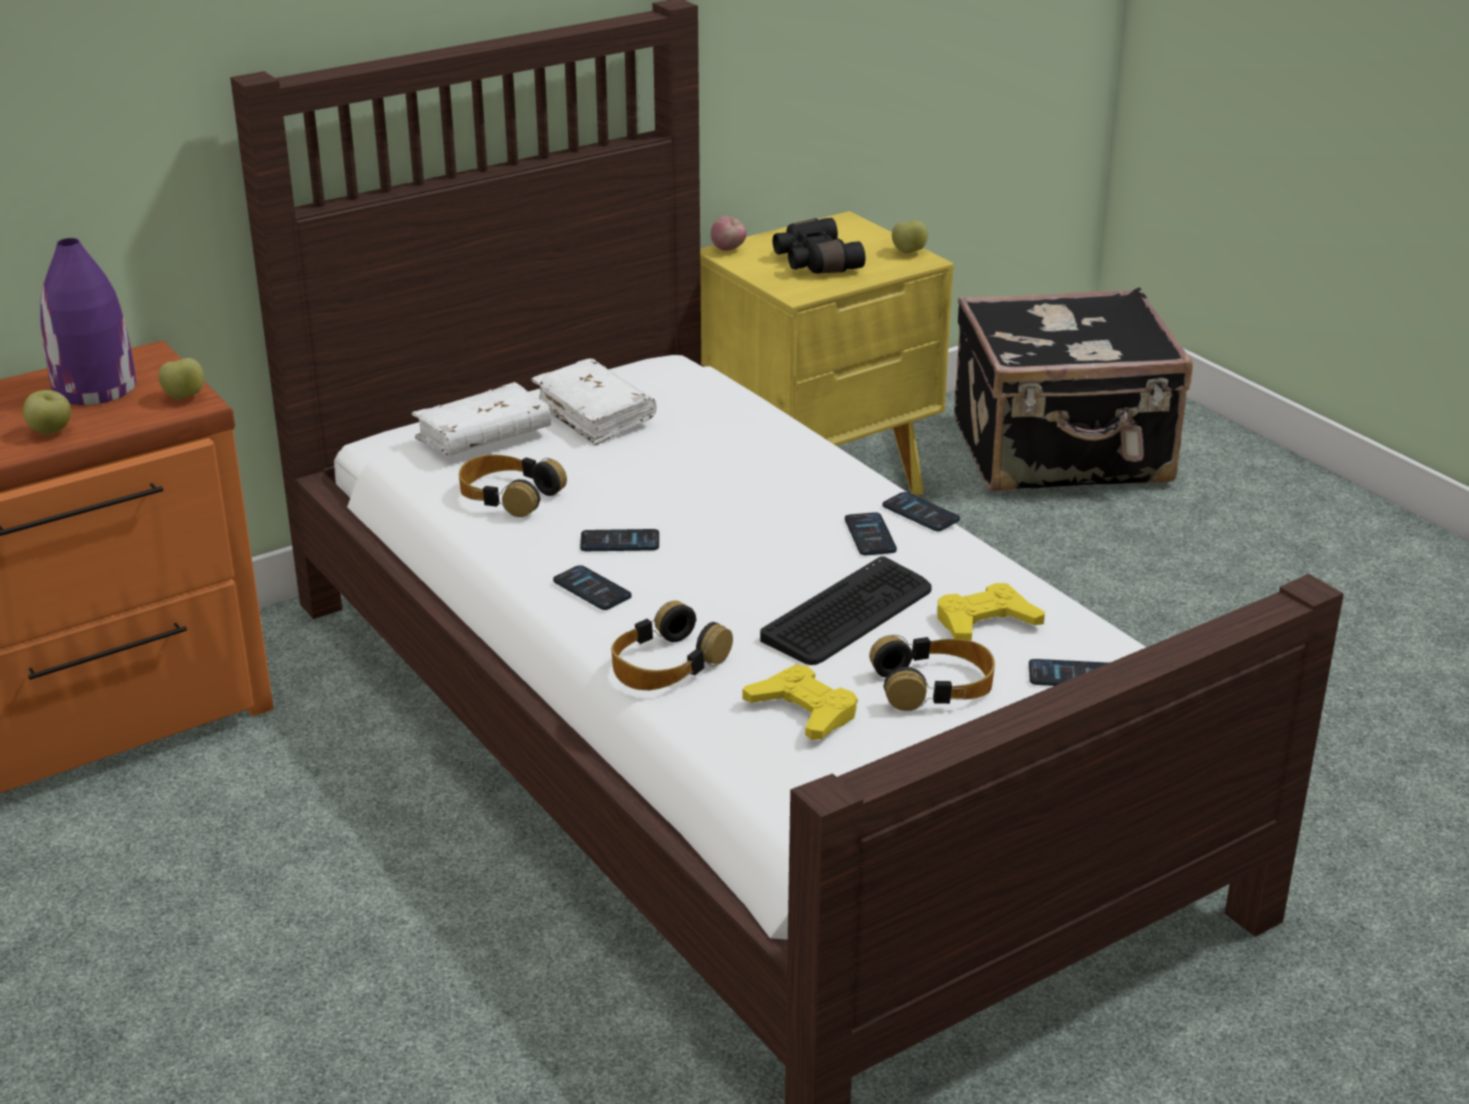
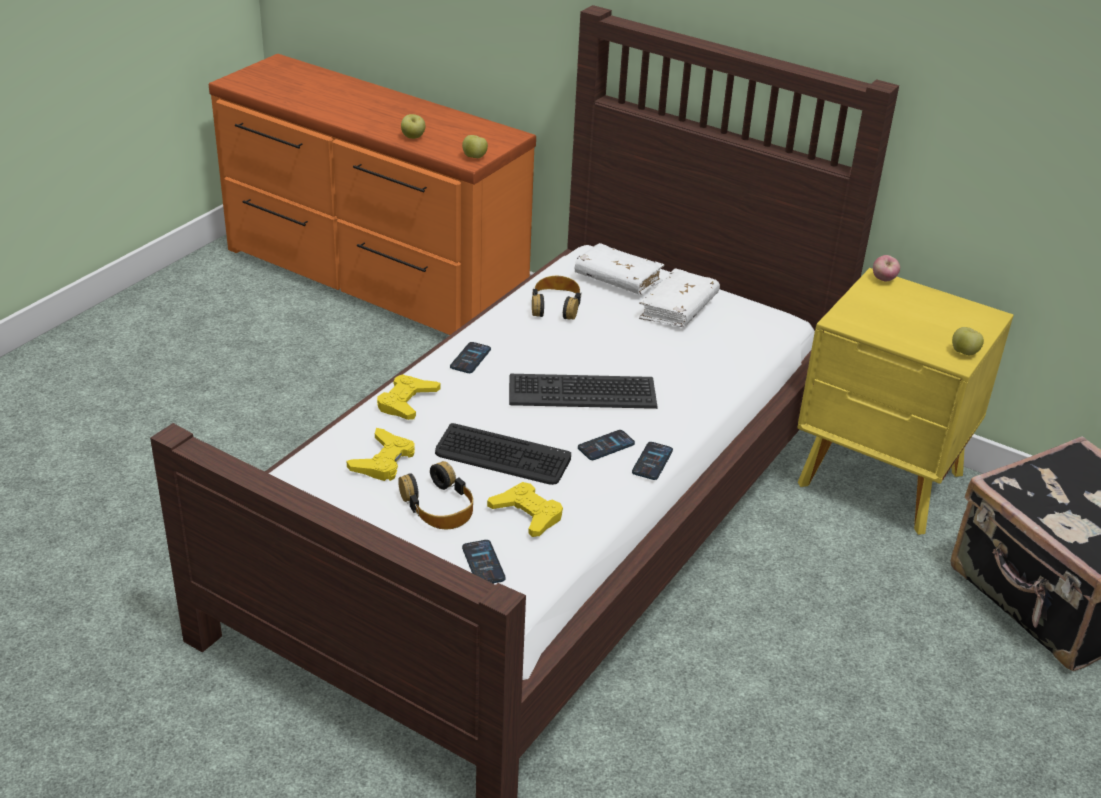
camera: 65 degrees right, 5 degrees up
(94, 388) = (466, 134): purple vase -> none
(620, 542) = (529, 355): phone -> none
(667, 663) = (407, 402): headphones -> yellow game controller
(738, 524) = (582, 392): none -> keyboard
(814, 262) = (900, 317): black binoculars -> none

